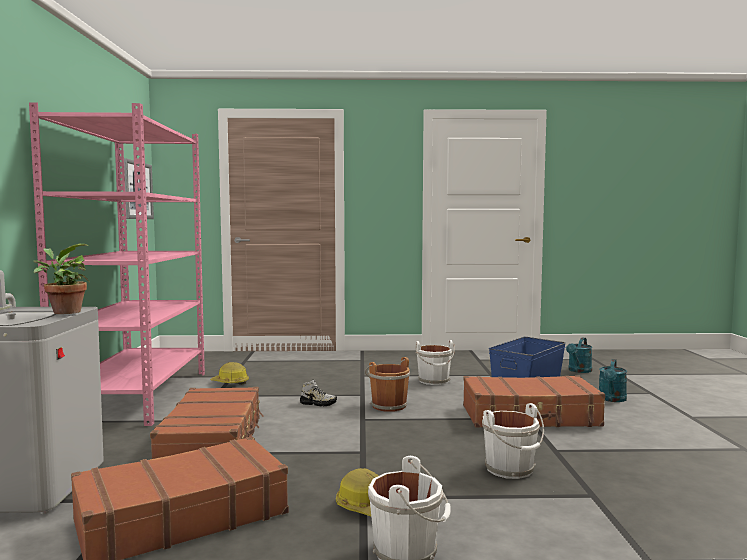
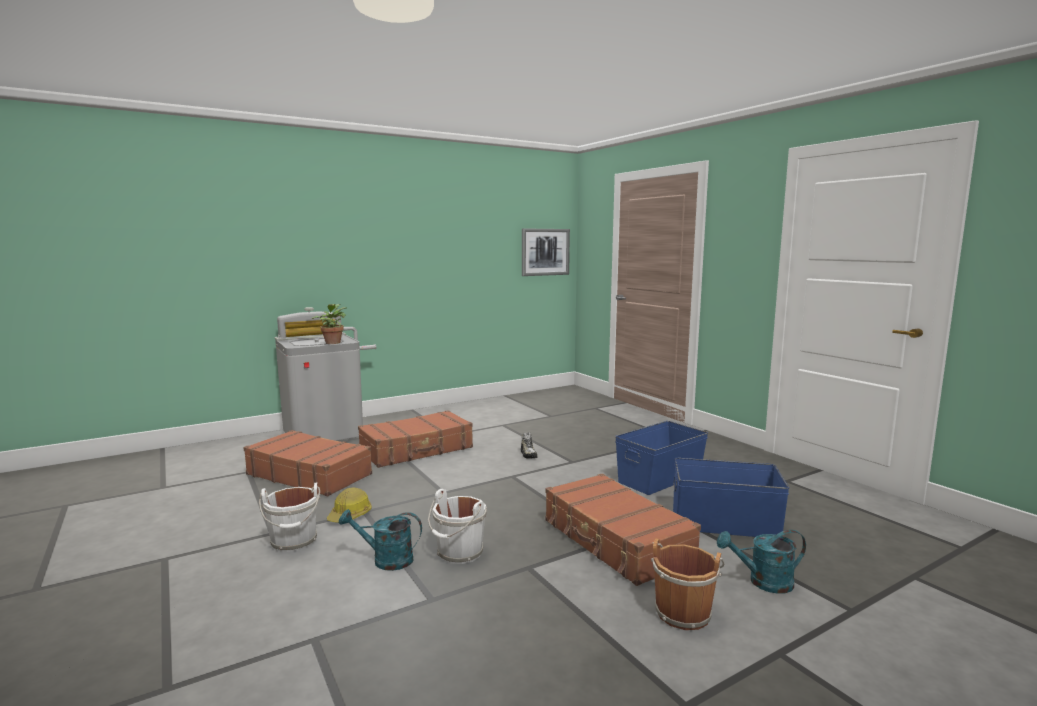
camera: 60 degrees right, 5 degrees up
(137, 396) = (474, 410): pink bookcase -> none
(230, 382) = (536, 420): hard hat -> none
(387, 405) = (558, 476): brown bucket -> brown bucket (683, 612)
(434, 381) = (660, 478): white bucket -> blue storage box
(578, 371) = (865, 545): turquoise watering can -> turquoise watering can (385, 560)

